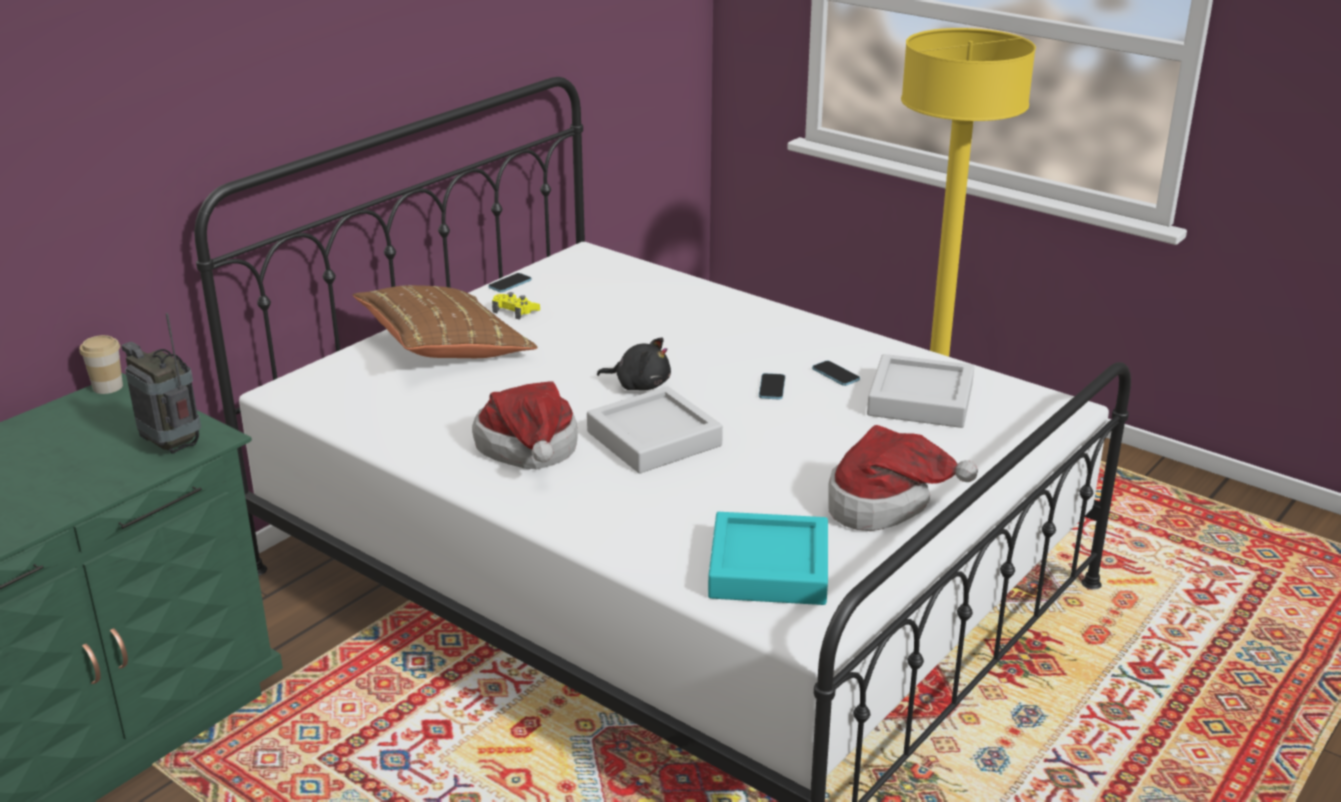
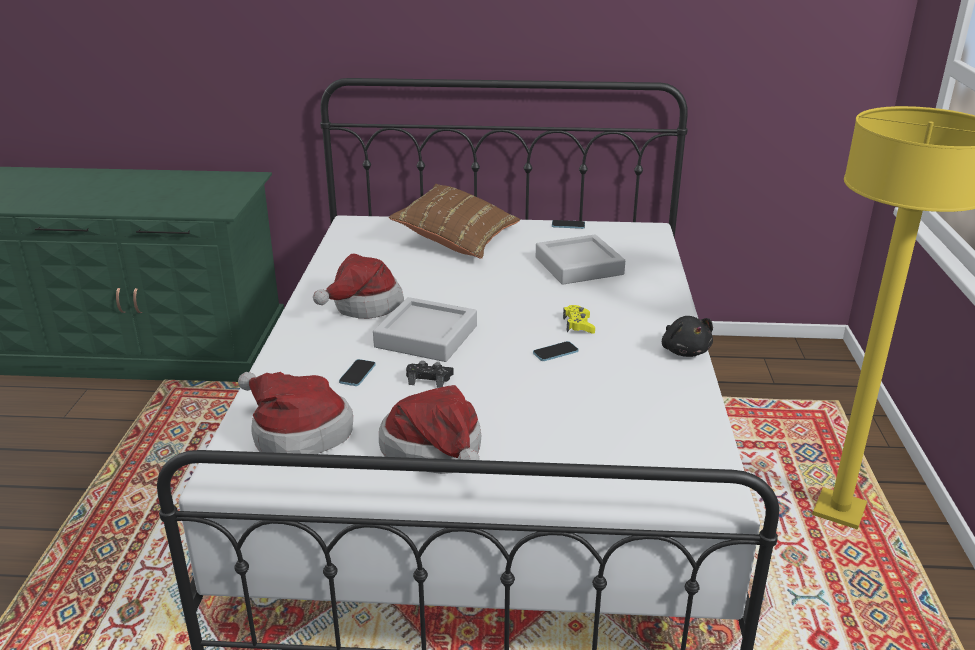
camera: 55 degrees right, 0 degrees up
(108, 387) = (252, 175): cup -> none
(172, 445) = (205, 207): radio -> none
(515, 311) = (535, 239): yellow game controller -> yellow game controller (578, 325)
(639, 385) = (493, 307): black plush toy -> black plush toy (684, 351)
(744, 464) = (429, 379): none -> black game controller
(769, 568) = (296, 434): turquoise tray -> hat
(835, 375) = (613, 370): phone -> phone (357, 374)
(920, 400) = (625, 418): grey tray -> grey tray (579, 266)

